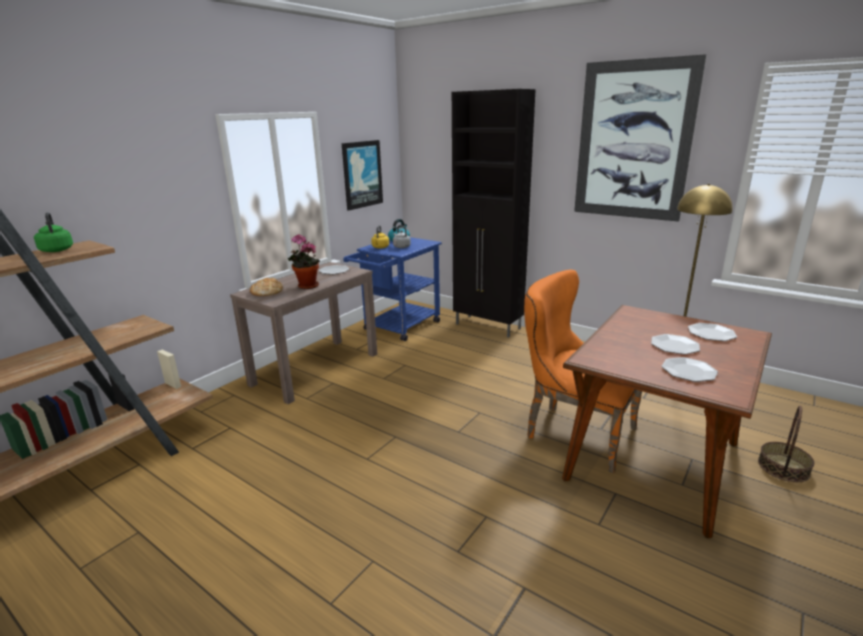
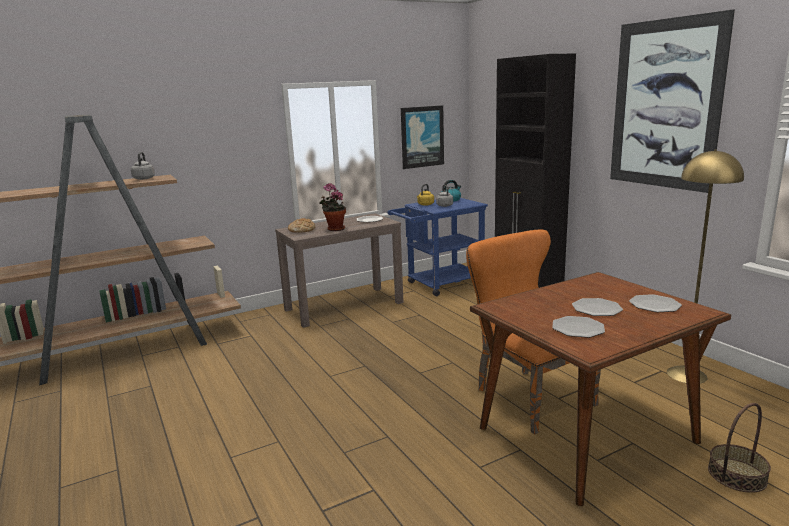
camera: 25 degrees right, 5 degrees down
(57, 250) = (144, 178): green kettle -> grey kettle

